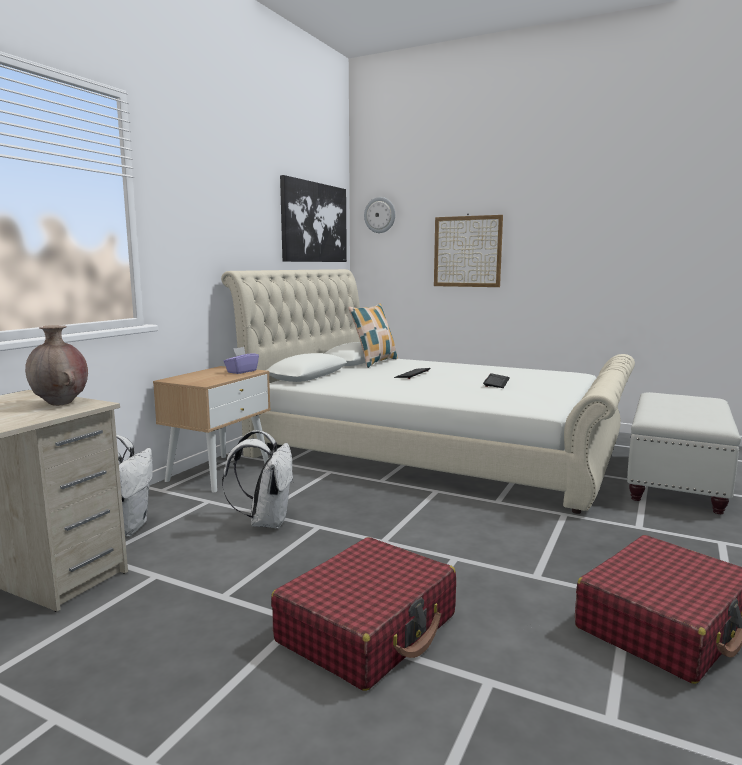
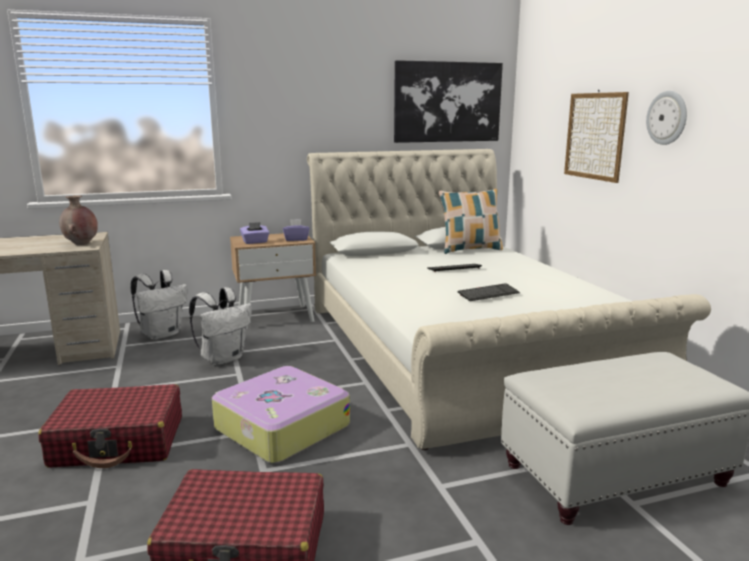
camera: 45 degrees right, 5 degrees up
(207, 380) = (255, 242): none -> purple tissue box
(380, 215) = (533, 90): wall clock -> wall clock (667, 118)
(465, 545) = (280, 427): none -> suitcase

